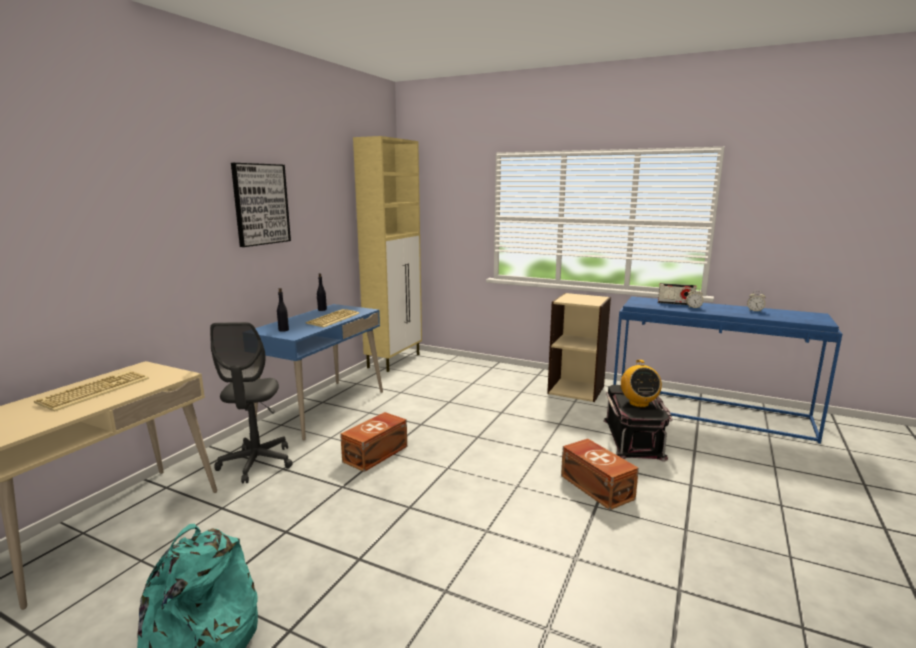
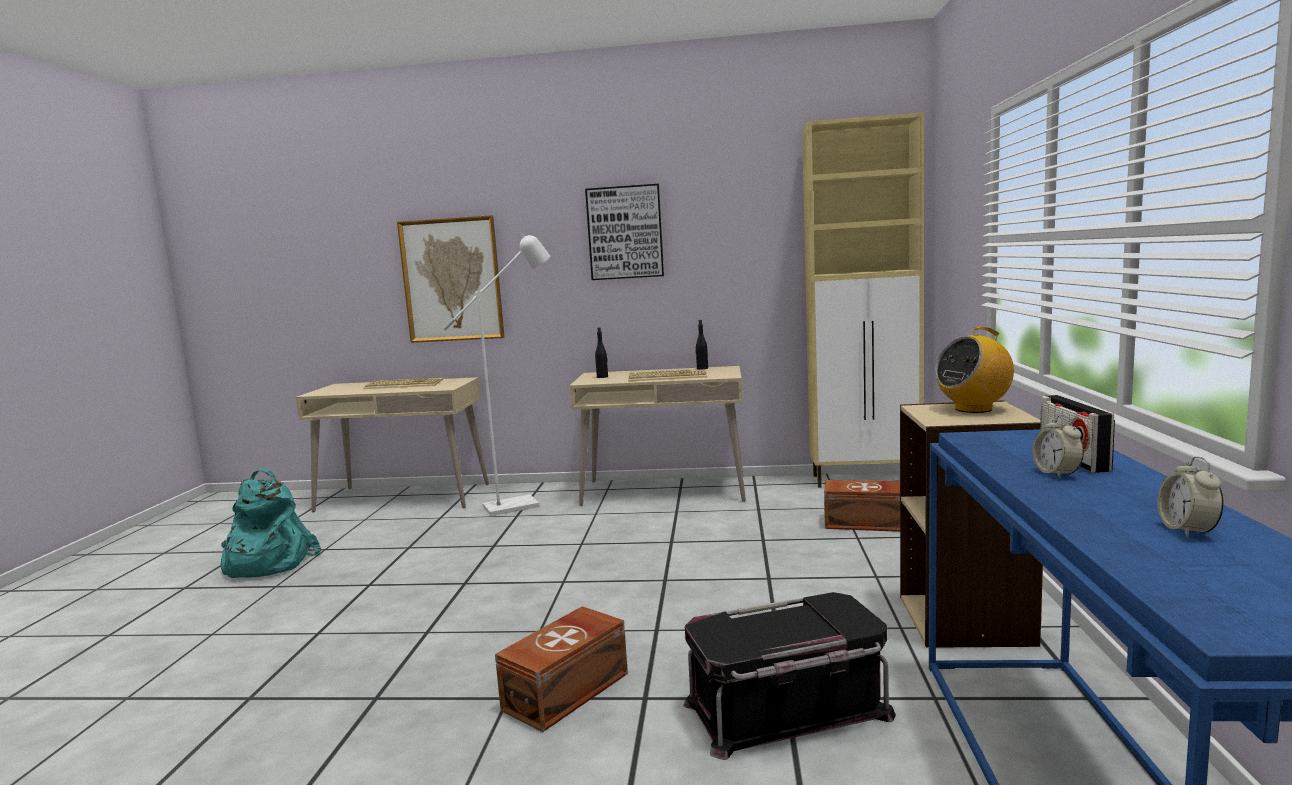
camera: 70 degrees right, 5 degrees down
(103, 255) = (452, 280): none -> picture
(256, 463) = (521, 505): grey office chair -> white floor lamp
(322, 408) = (664, 491): blue desk -> beige desk
(377, 454) = (573, 541): brown storage box -> brown storage box (866, 523)
(638, 403) = (777, 630): radio -> radio (973, 409)

